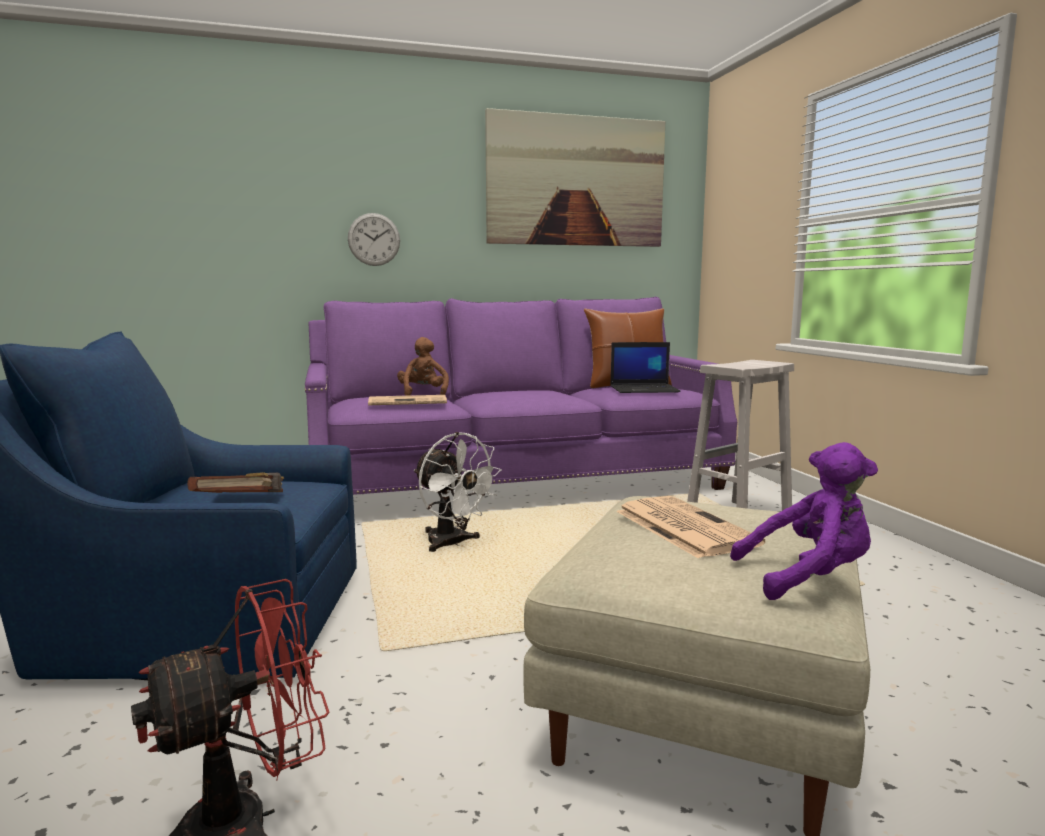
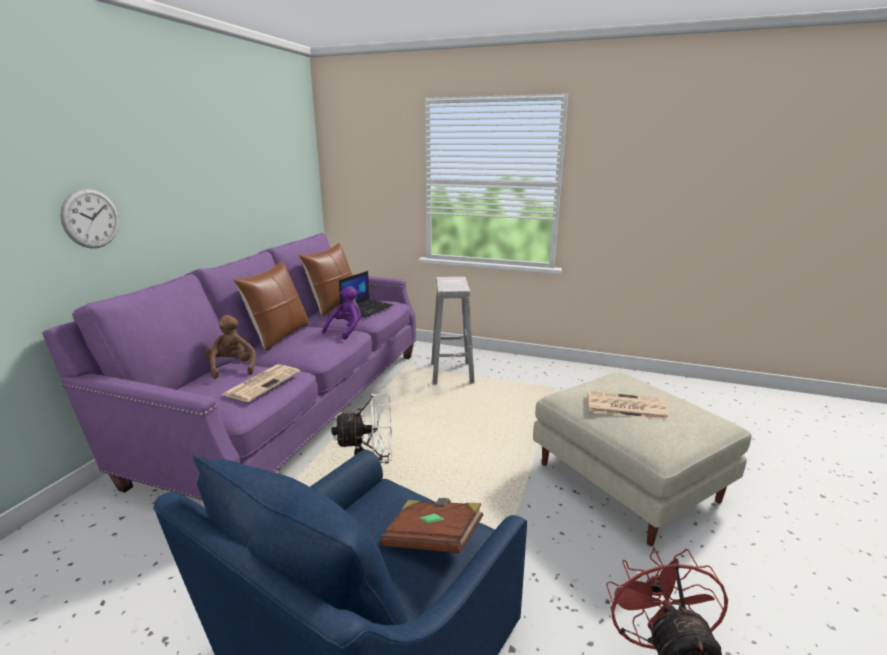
camera: 55 degrees left, 10 degrees up
(423, 394) = (232, 368): brown plush toy -> brown plush toy turned 45 degrees clockwise
(514, 390) = (279, 336): none -> brown pillow
(576, 181) = (247, 141): picture -> none
(808, 578) = (696, 408): purple plush toy -> purple plush toy (346, 330)

